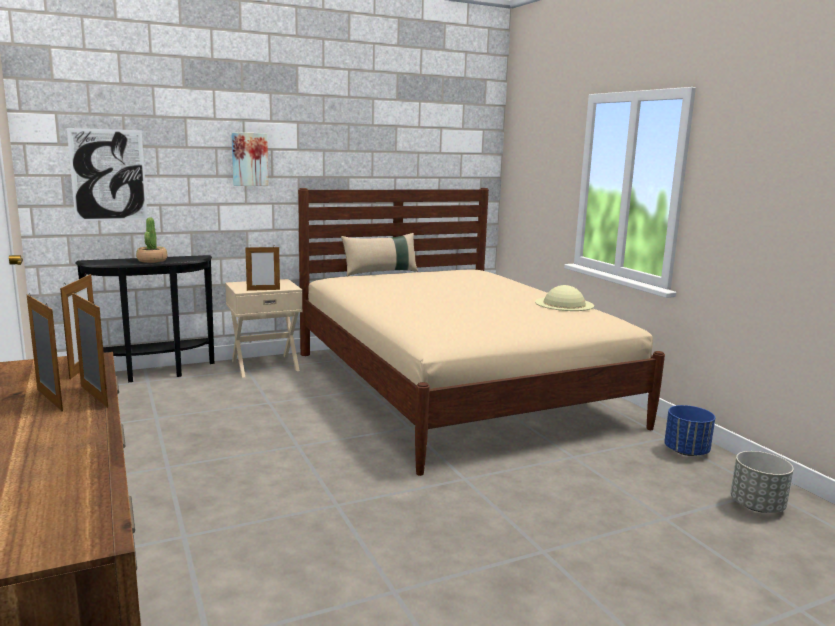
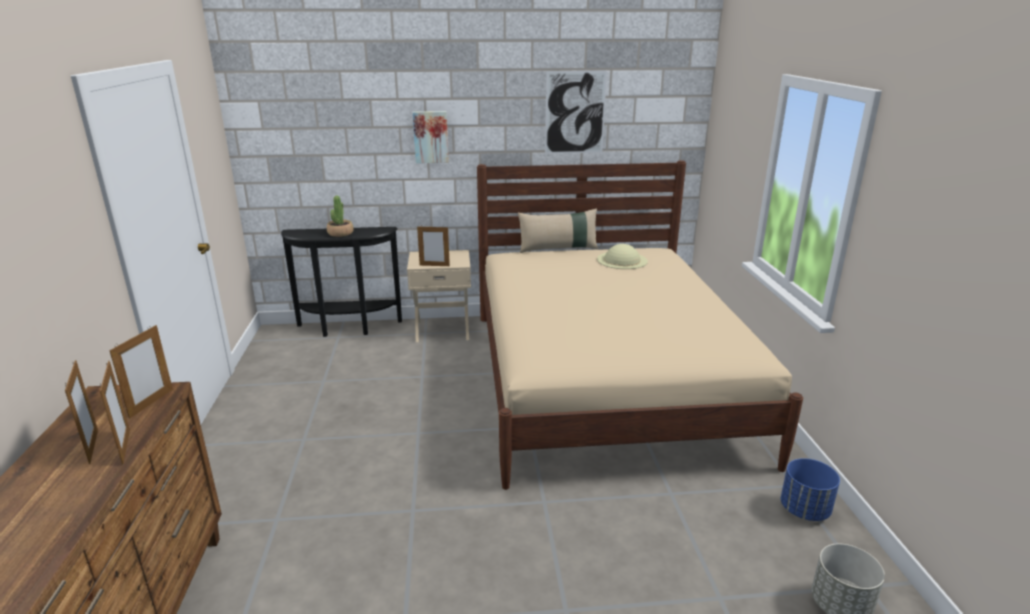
camera: 20 degrees right, 10 degrees up
(108, 175) = (304, 155): picture -> picture (575, 112)
(564, 304) = (711, 319): beige hat -> beige hat (622, 260)

